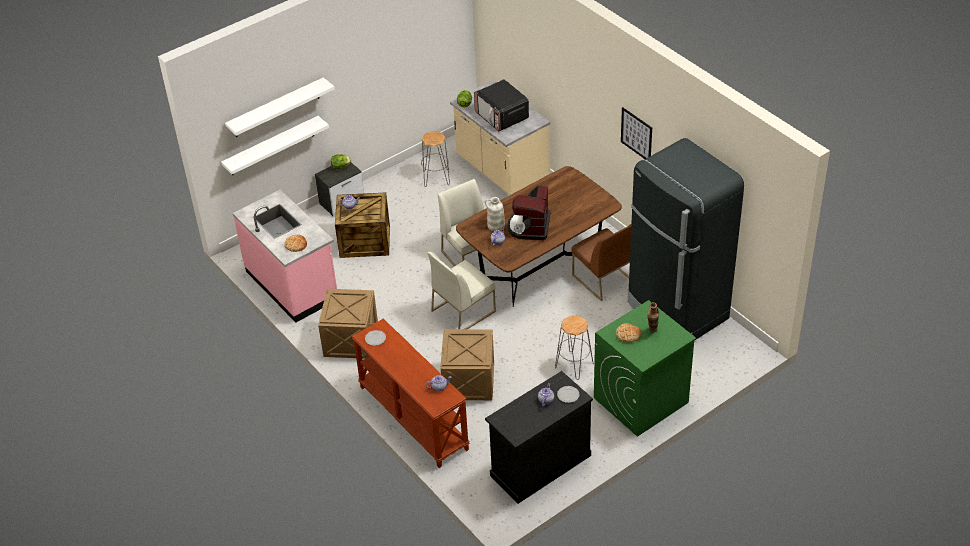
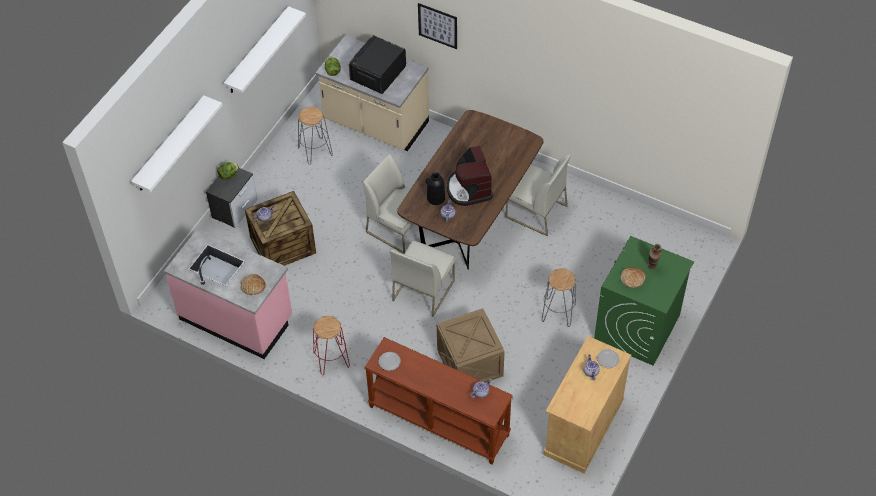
camera: 25 degrees left, 10 degrees up
(271, 146) = (169, 183): white shelf -> white shelf (257, 51)
(351, 340) = (331, 359): crate -> red stool
(495, 225) = (435, 198): white vase -> black vase
(502, 116) = (378, 74): microwave -> microwave turned 90 degrees clockwise
(540, 465) = (583, 427): black cabinet -> beige cabinet
(602, 279) = (535, 212): brown chair -> white chair
(636, 134) = (547, 68): picture -> picture (437, 25)
(677, 311) = (620, 224): black fridge -> none

